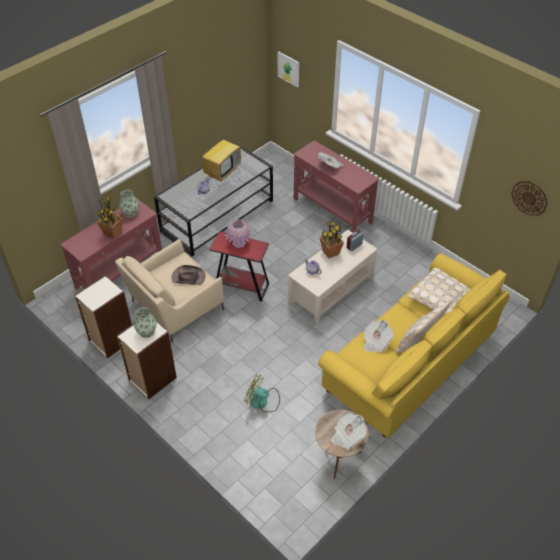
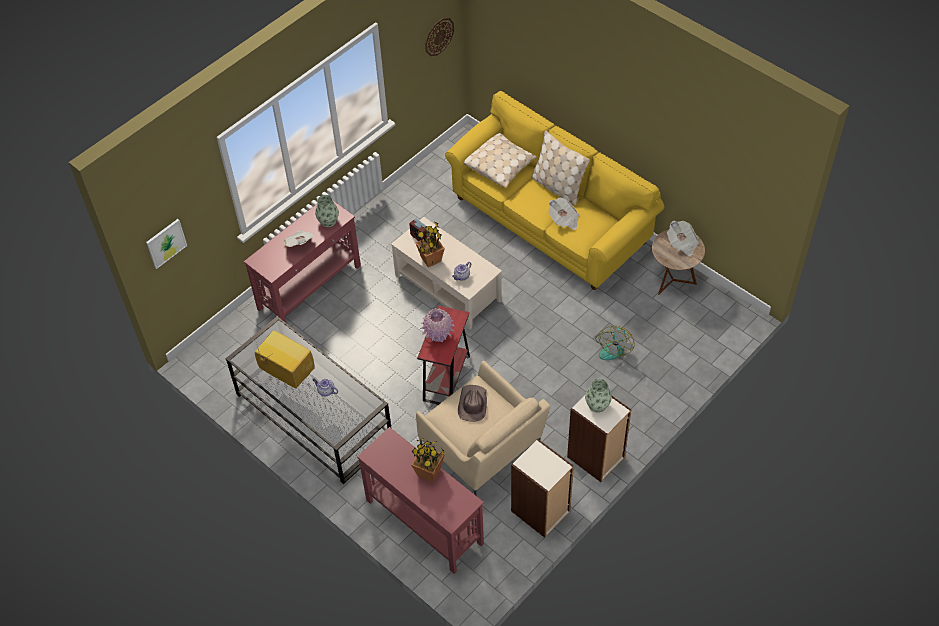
camera: 90 degrees left, 5 degrees up
(130, 213) = (389, 458): vase -> vase (328, 221)

